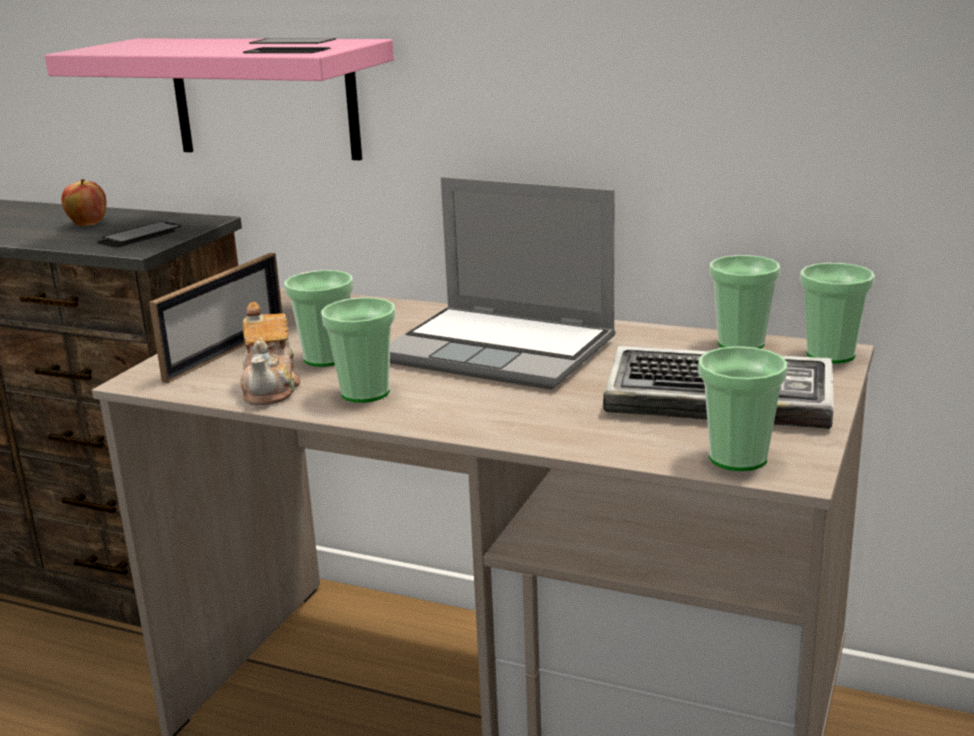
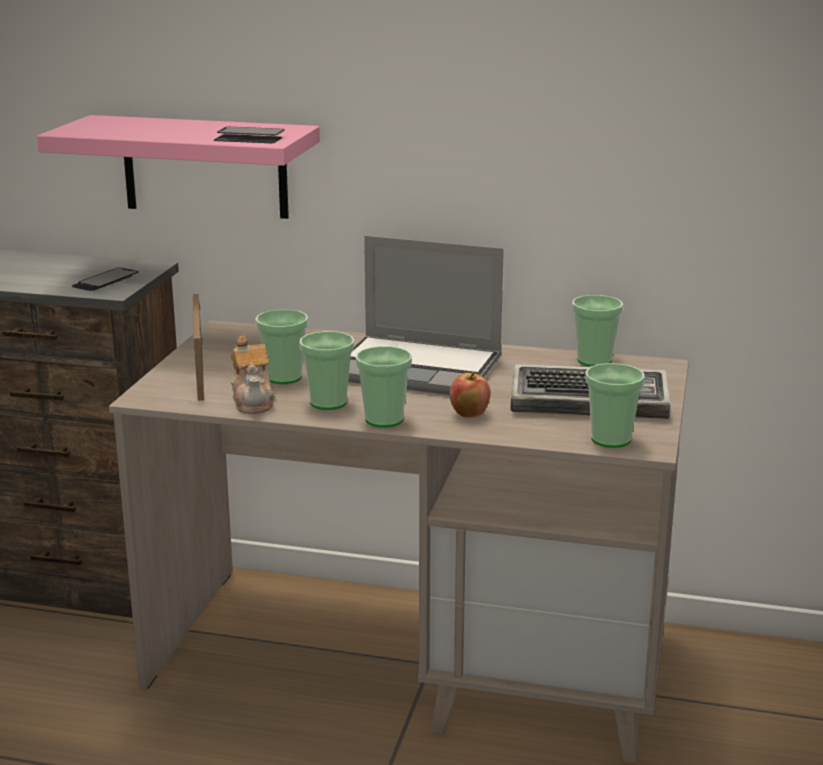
camera: 10 degrees left, 0 degrees up
(88, 224) = (49, 269): apple -> apple (469, 414)
(226, 352) = (200, 374): picture frame -> picture frame turned 150 degrees clockwise
(830, 354) = (659, 367): cup -> cup (384, 420)

